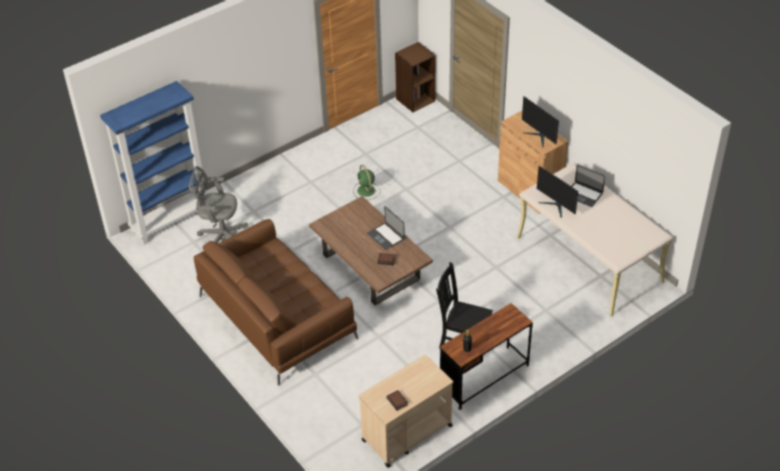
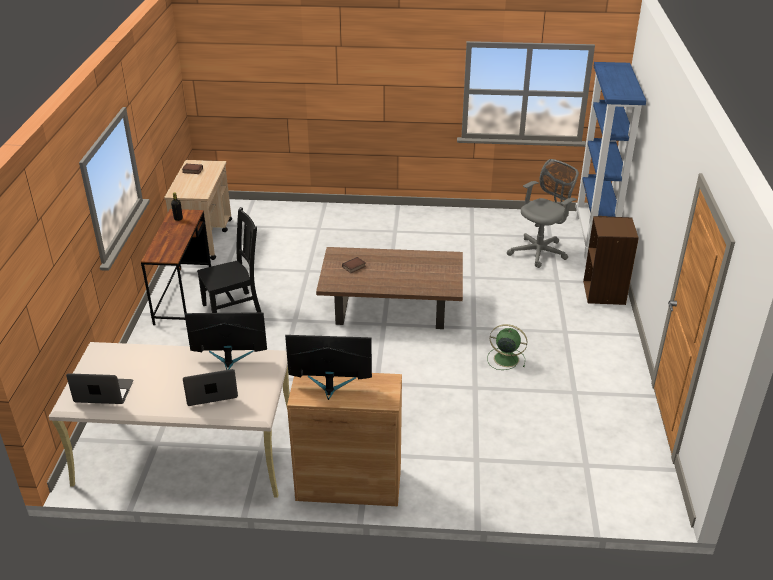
camera: 130 degrees right, 10 degrees down
(276, 316) = (403, 237): brown sofa -> none
(385, 236) = (385, 281): laptop -> laptop (104, 392)
(415, 99) = (654, 500): brown bookcase -> brown bookcase (604, 293)

